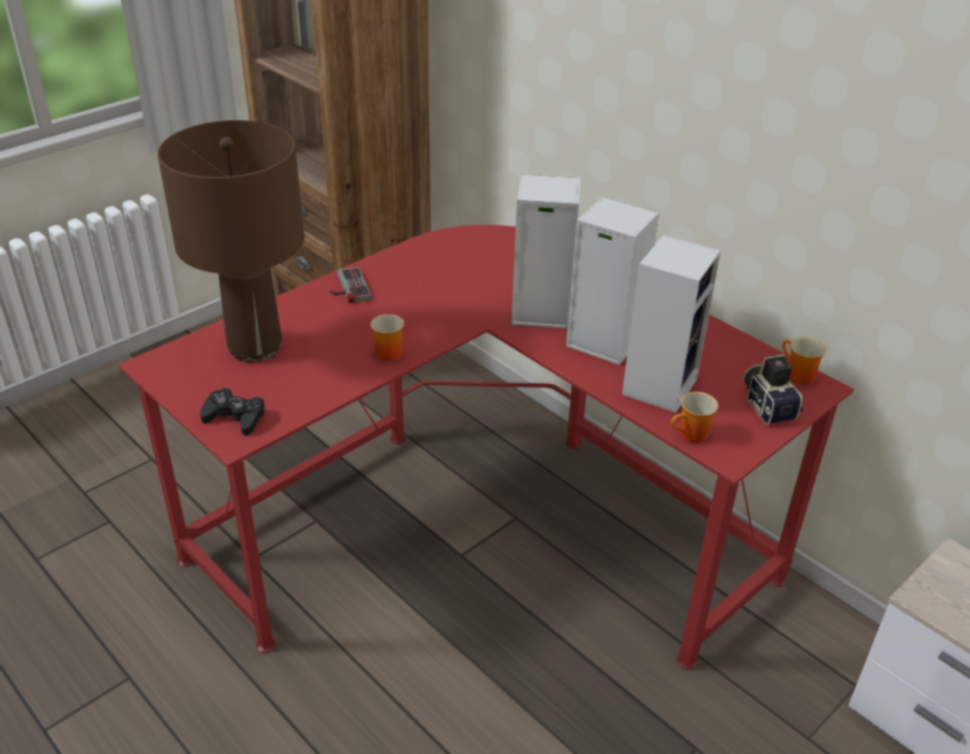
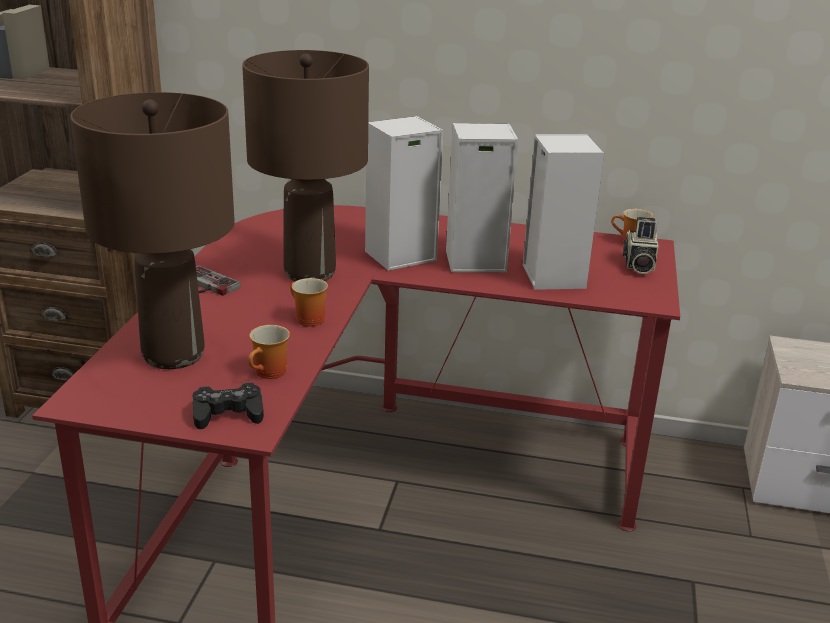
camera: 35 degrees left, 10 degrees down
(441, 304) = (309, 273): none -> brown table lamp
(692, 436) = (616, 299): mug -> mug (270, 373)
(768, 405) = (638, 265): camera -> camera turned 120 degrees counterclockwise

